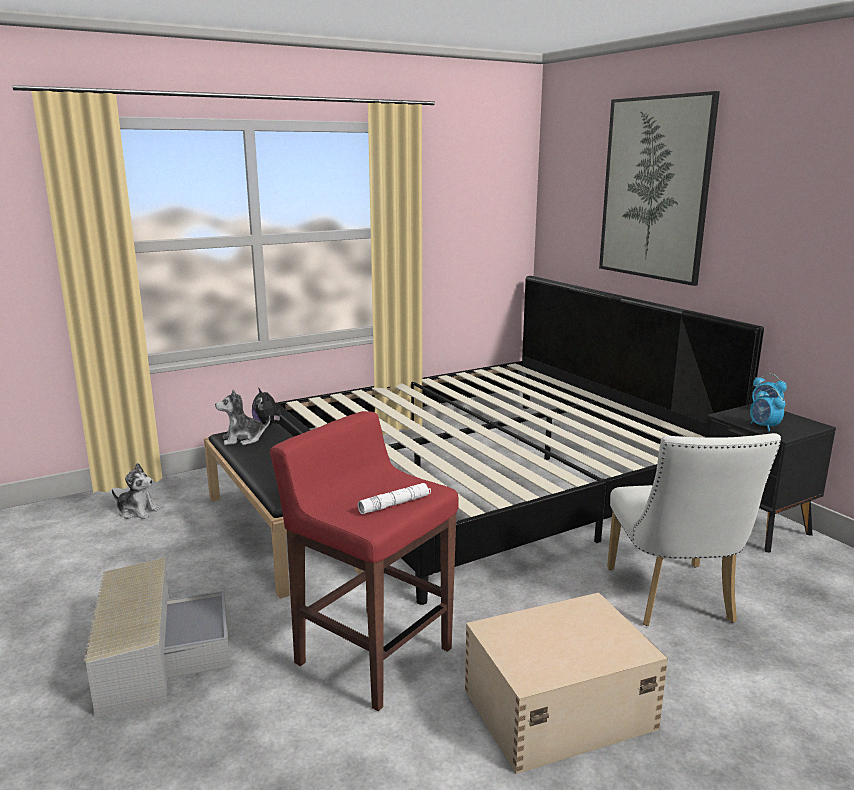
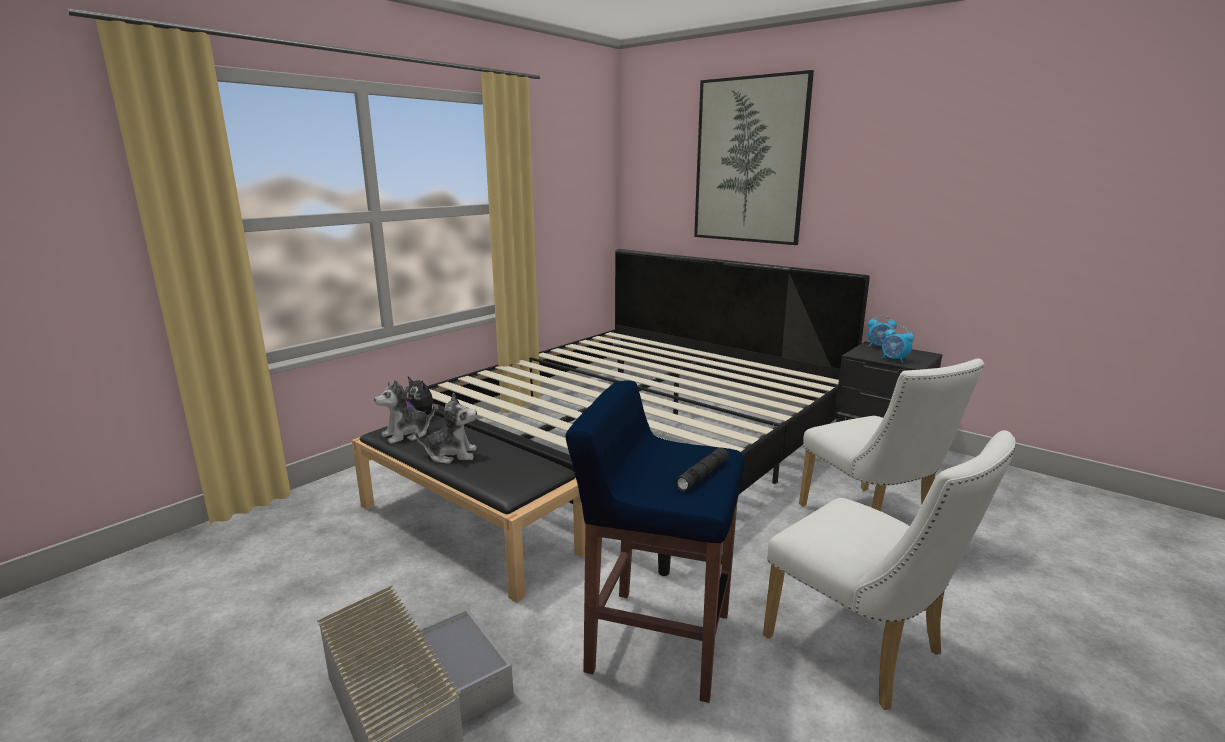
camera: 20 degrees left, 0 degrees up
(137, 511) = (280, 537): plush toy -> plush toy (451, 454)
(372, 654) = (656, 641): red stool -> blue stool
(395, 504) = (703, 475): white flashlight -> black flashlight
(556, 709) = (864, 651): beige storage box -> white chair

